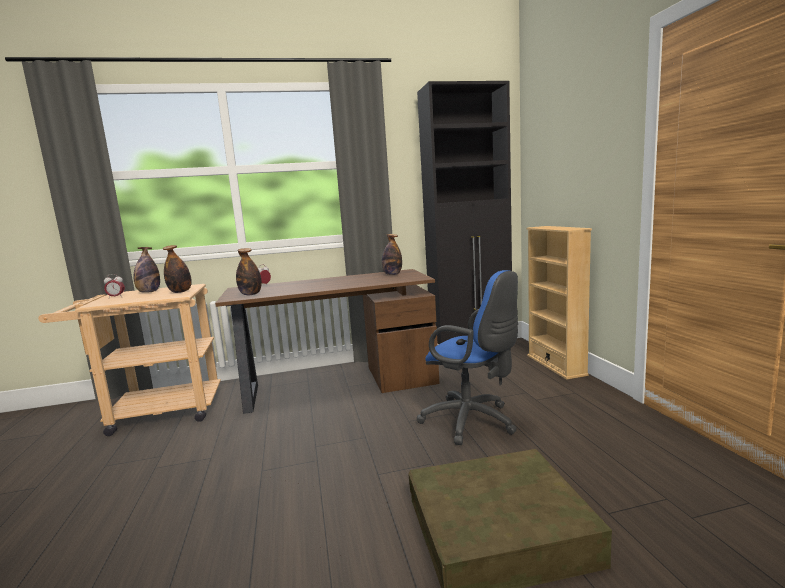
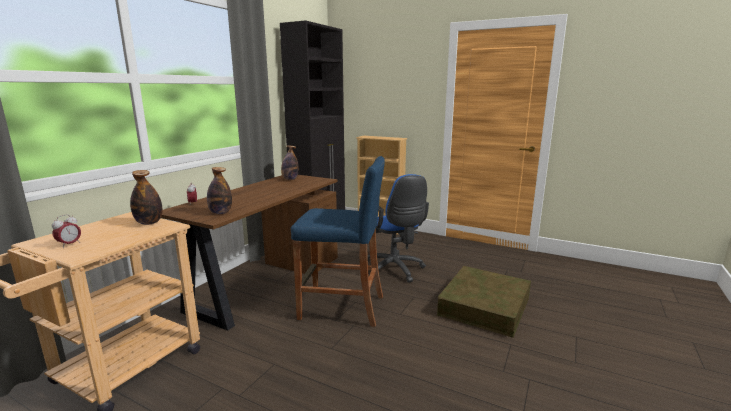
camera: 50 degrees left, 5 degrees up
(149, 292) = (94, 231): bottle -> none
(343, 437) = (341, 307): none -> blue stool
(472, 422) = (395, 270): blue office chair -> blue office chair turned 75 degrees clockwise

